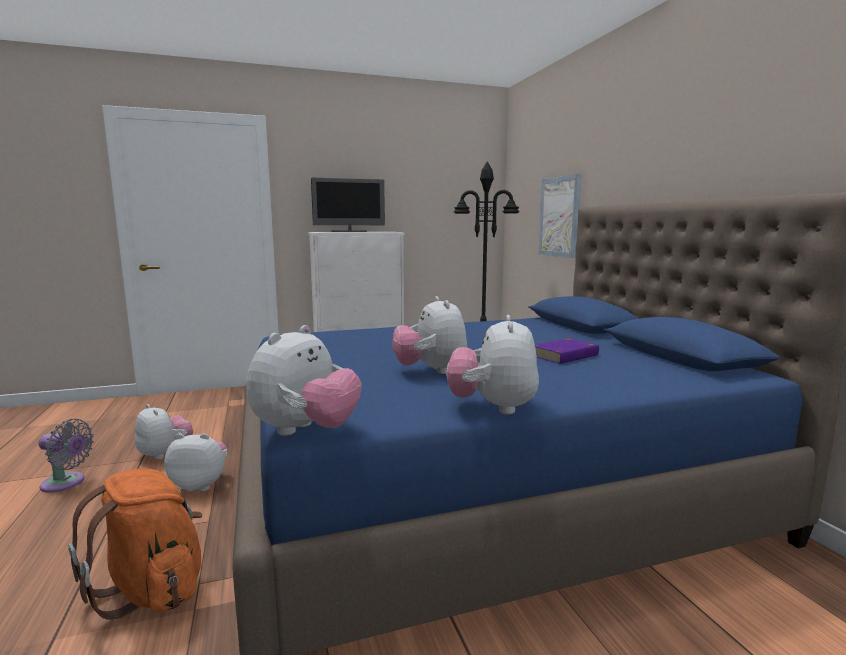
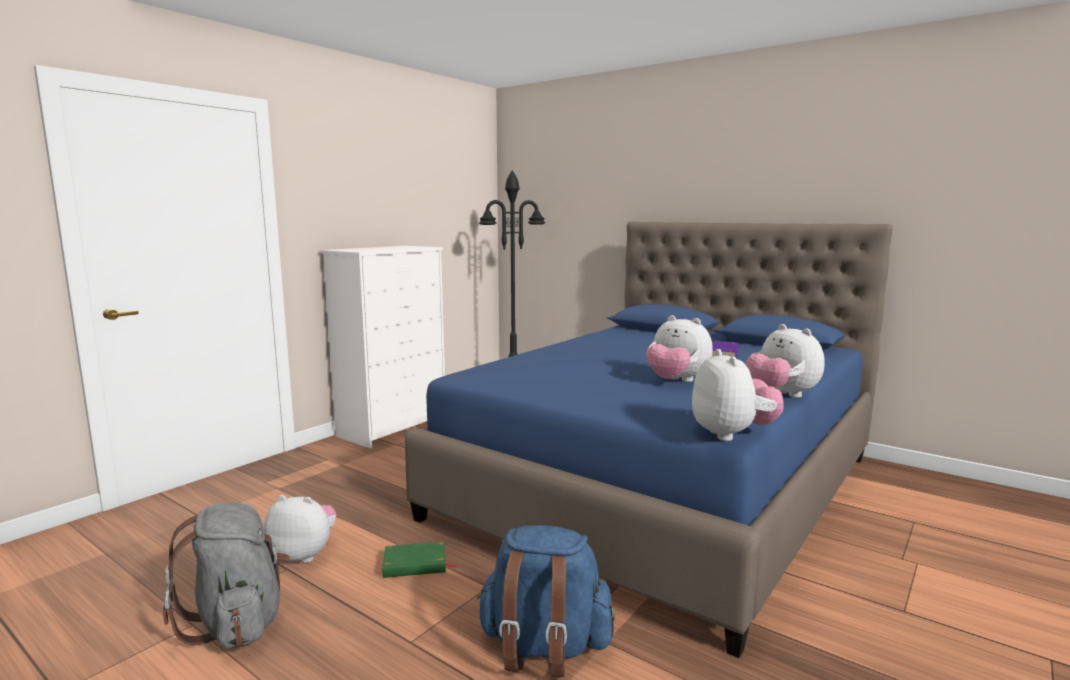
camera: 35 degrees left, 0 degrees up
(66, 483) = (237, 623): grey fan -> grey backpack
(153, 588) = (544, 647): orange backpack -> blue backpack
(201, 485) = (415, 564): plush toy -> green book
(349, 231) = (384, 249): monitor -> none
(559, 217) = (587, 228): picture -> none

